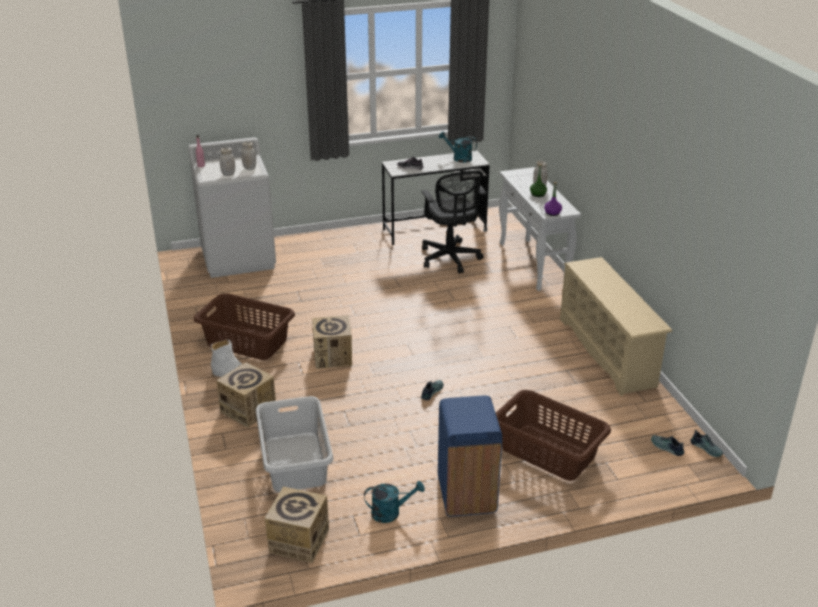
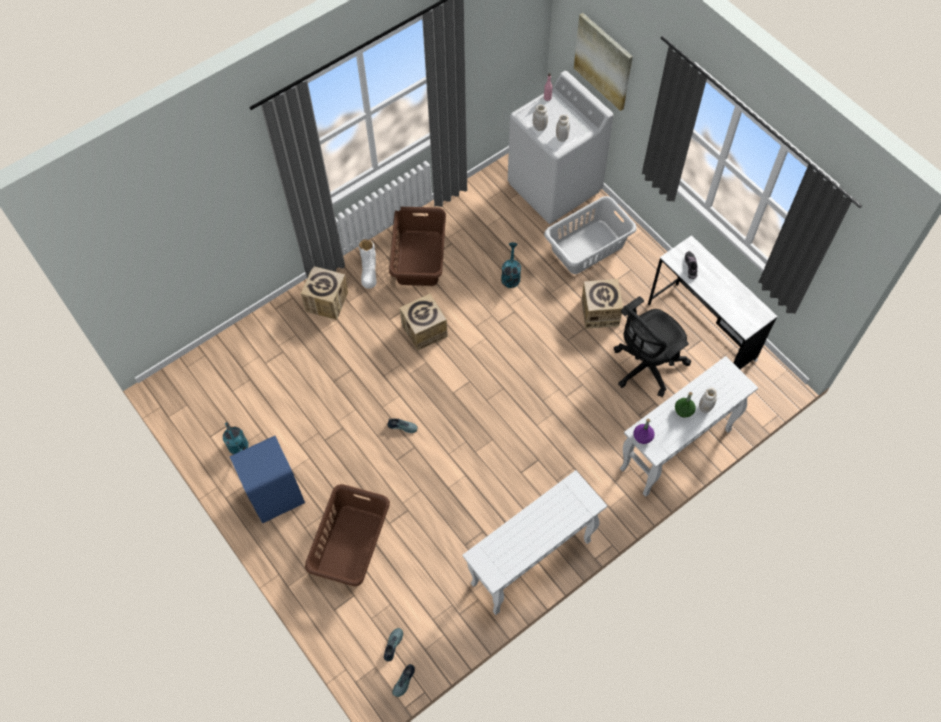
camera: 70 degrees right, 30 degrees up
(227, 96) = (603, 61): none -> picture
(294, 462) = (275, 361): grey laundry basket -> grey laundry basket (587, 247)
(299, 541) = (192, 399): cardboard box -> cardboard box (599, 312)
(459, 158) = (743, 305): turquoise watering can -> turquoise watering can (510, 275)
(608, 352) = (530, 563): beige shoe rack -> white console table

